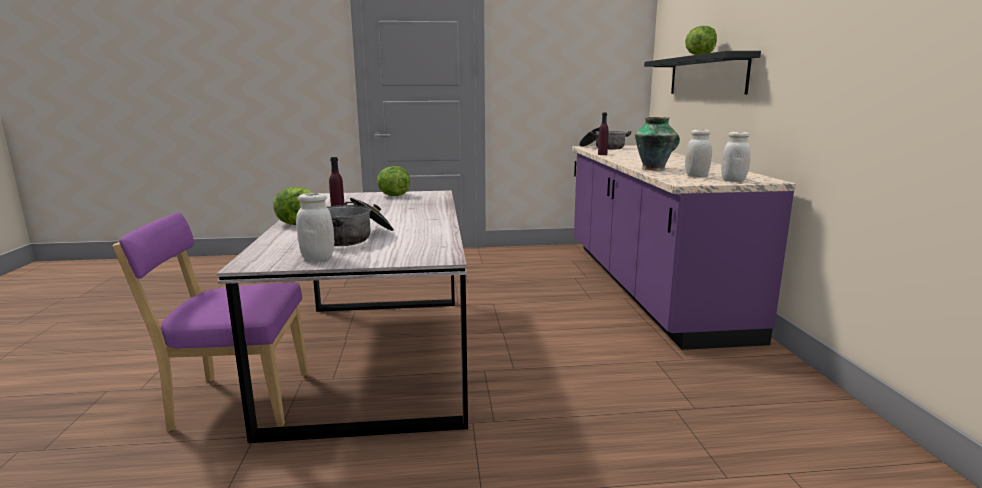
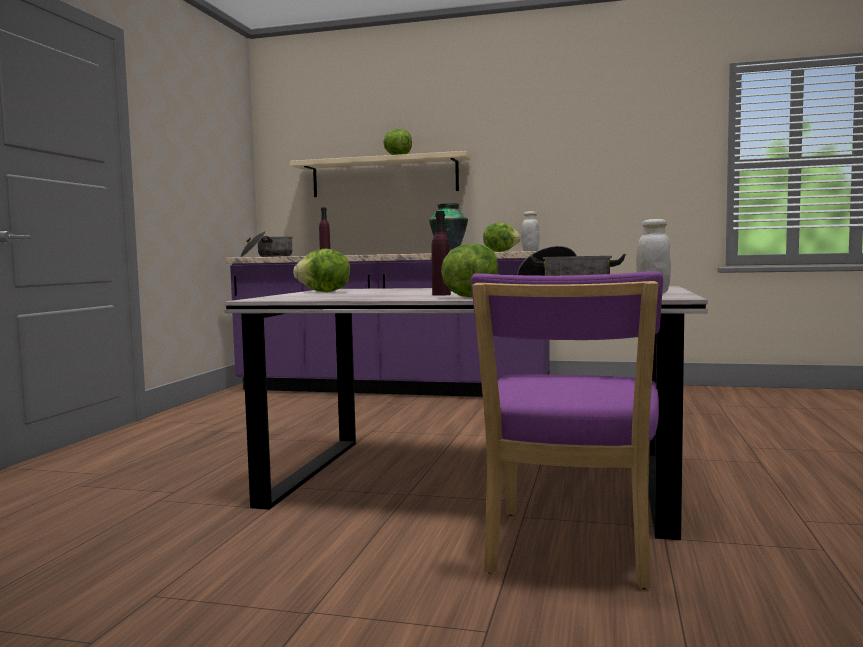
camera: 70 degrees left, 10 degrees down
(696, 176) = (500, 251): white jar -> lettuce
(706, 75) = (384, 177): black shelf -> beige shelf

